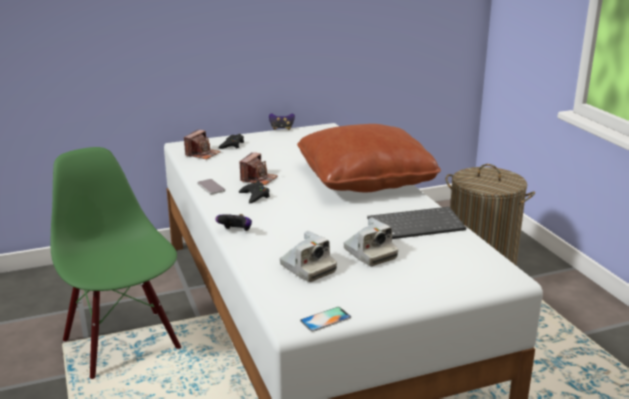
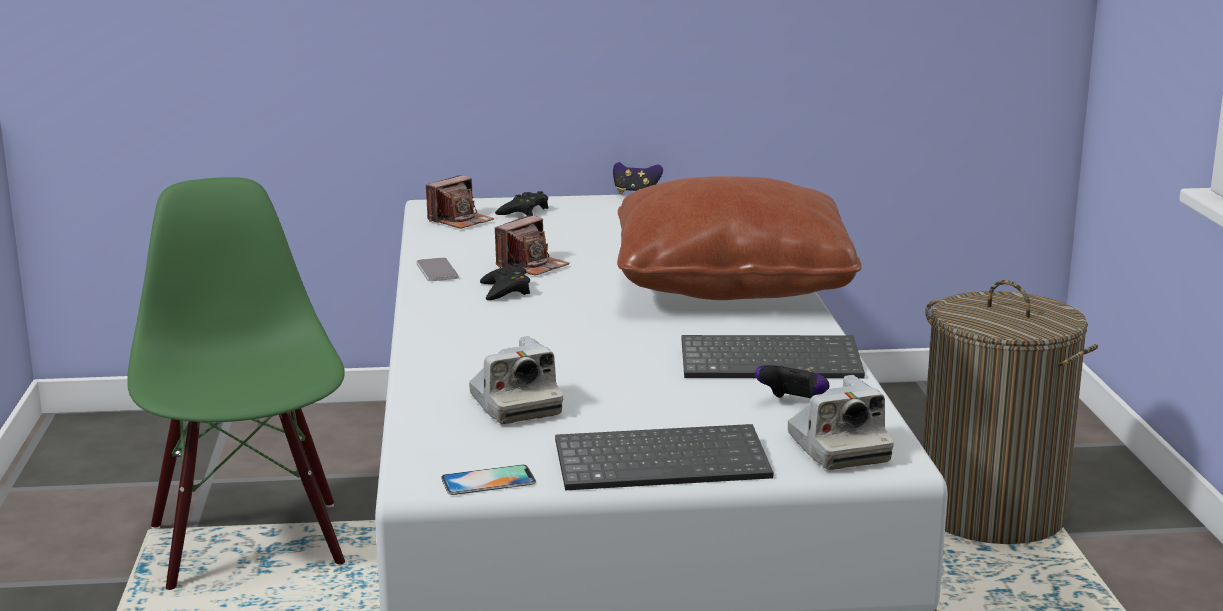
camera: 15 degrees right, 5 degrees down
(236, 232) = (430, 339): game controller -> game controller (794, 405)
(369, 254) = (646, 395): camera -> camera (837, 448)
(405, 294) = (664, 461): none -> keyboard

